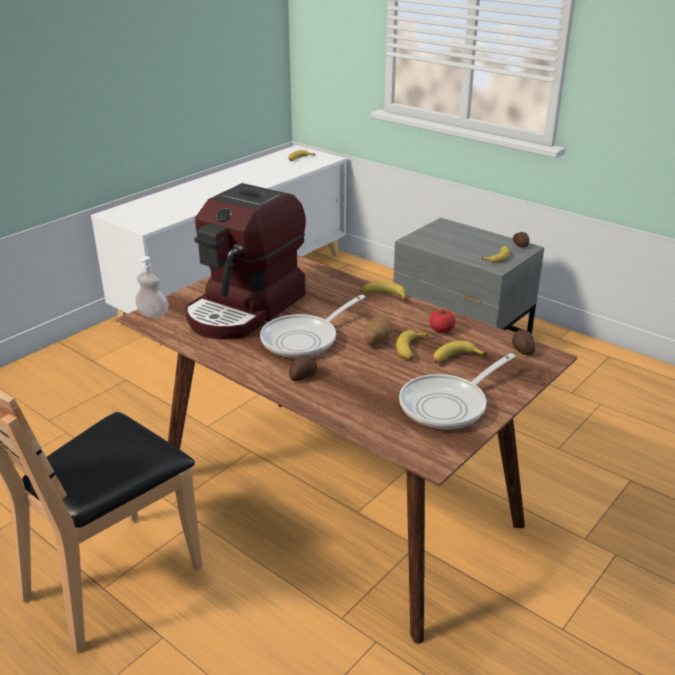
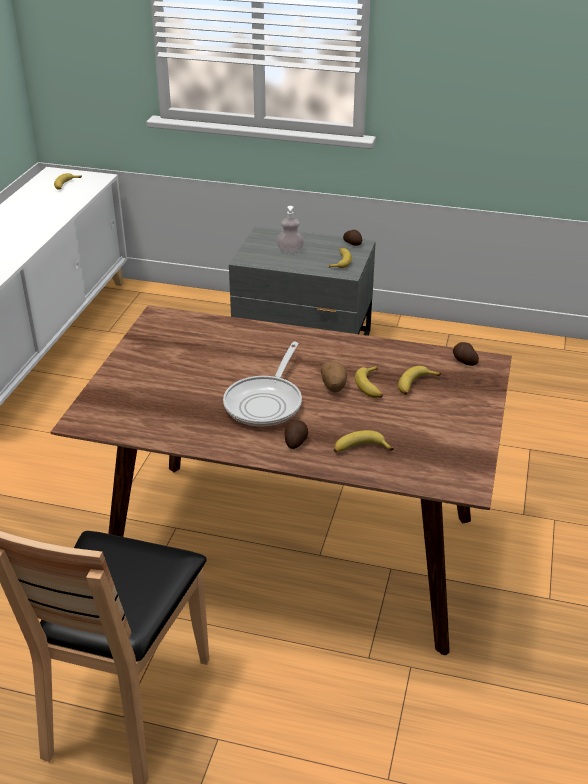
camera: 25 degrees left, 5 degrees up
(153, 314) = (87, 415): soap dispenser -> soap dispenser (290, 250)
(246, 309) = (180, 384): coffee machine -> none
(383, 296) = (302, 336): banana -> banana (360, 449)
(441, 330) = (382, 359): tomato -> none
(448, 405) = (443, 432): frying pan -> none

